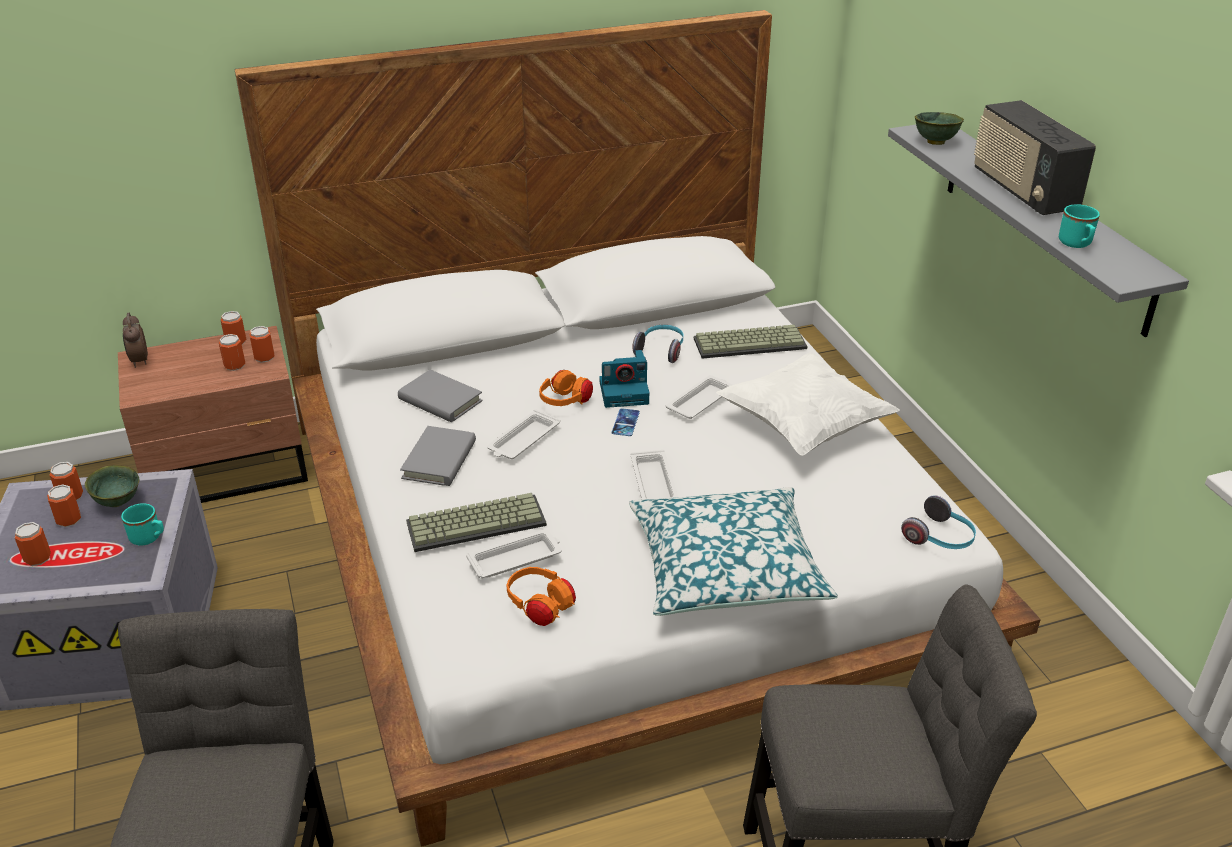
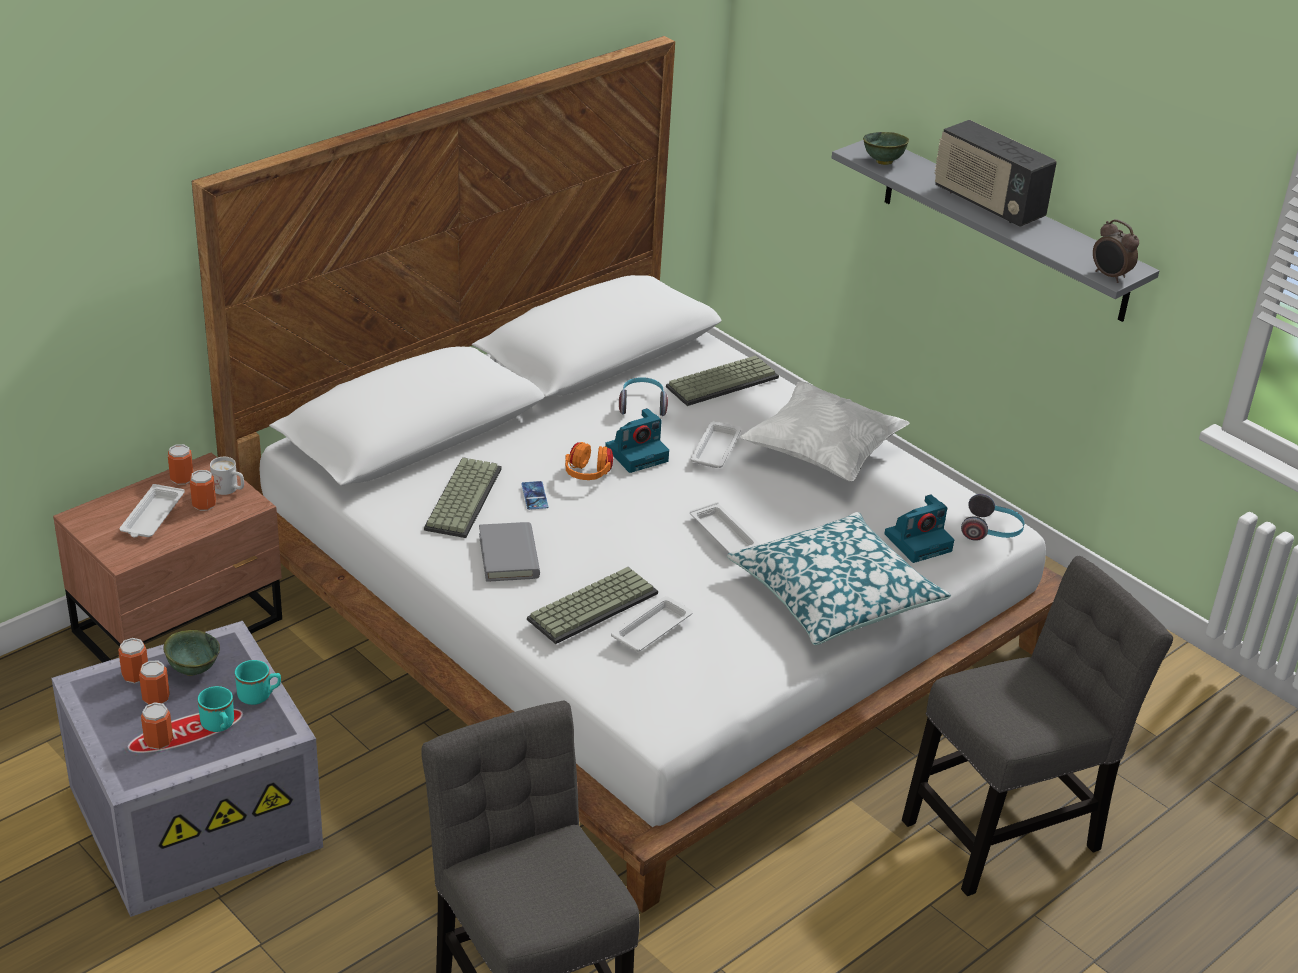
camera: 25 degrees left, 0 degrees up
(139, 361) = (89, 520): alarm clock -> alarm clock (1109, 276)
(264, 357) = (229, 489): can -> white mug
(440, 400) = (461, 498): grey book -> keyboard
(523, 440) = (575, 520): white tray -> white tray (152, 517)
(540, 607) = (701, 665): orange headphones -> none
(625, 423) = (660, 484): phone -> phone (534, 496)
(851, 532) = (919, 541): none -> camera
(1076, 244) = (1060, 250): turquoise mug -> turquoise mug (219, 726)

